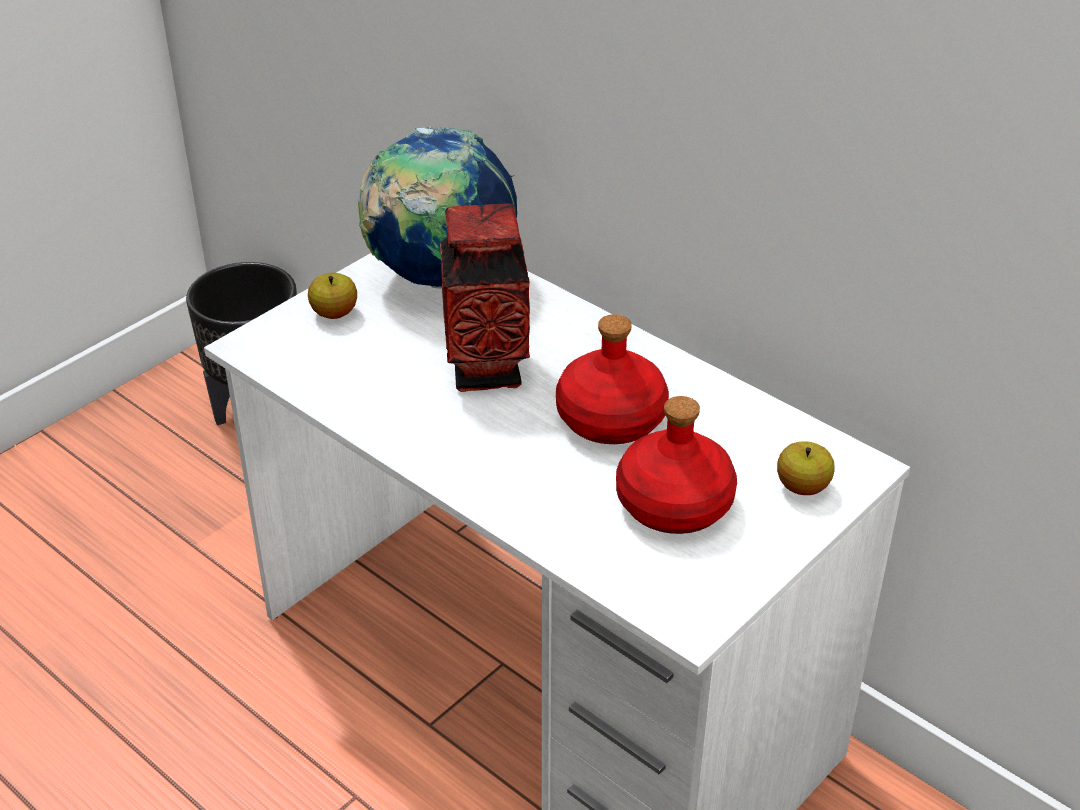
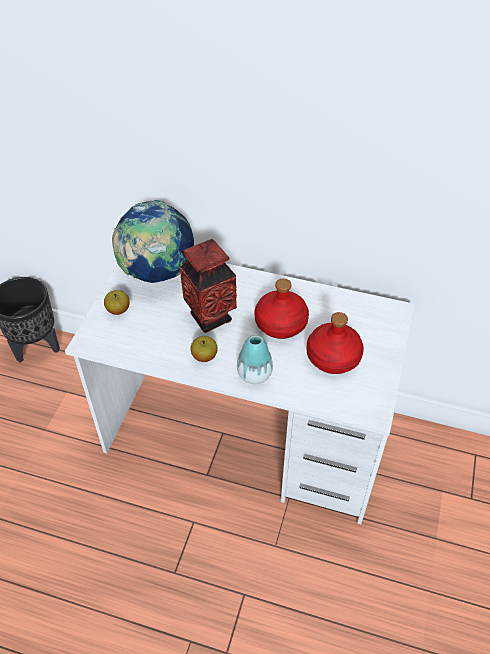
camera: 25 degrees left, 10 degrees up
(502, 484) = (254, 374): none -> vase
(802, 487) = (379, 329): apple -> apple (204, 356)

